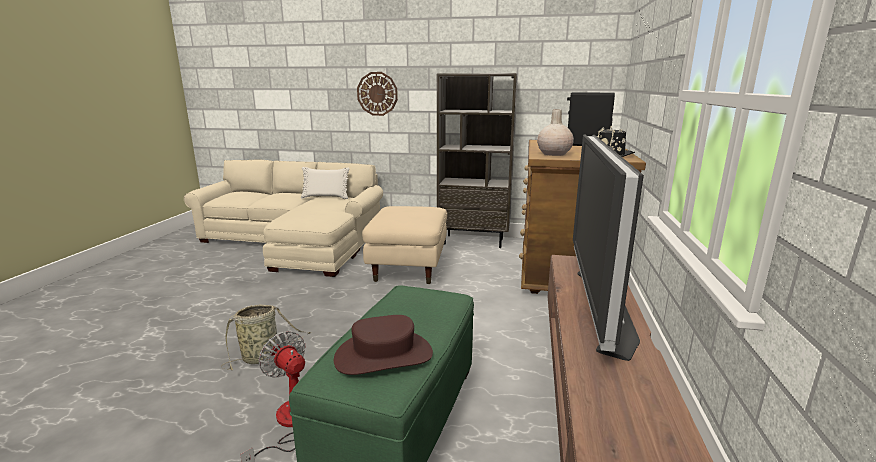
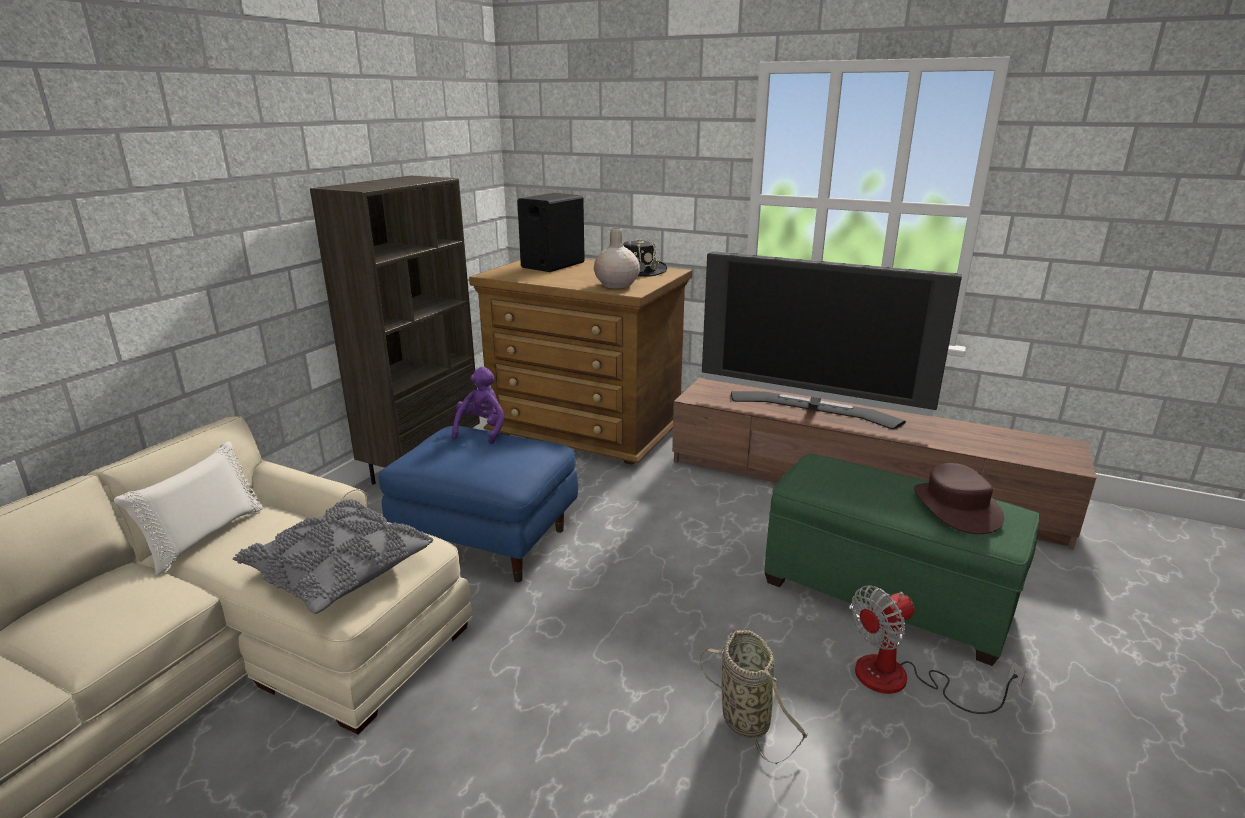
camera: 75 degrees left, 5 degrees up
(302, 214) = (338, 569): none -> grey pillow
(377, 94) = (178, 252): wall clock -> none
(408, 268) = (485, 541): beige ottoman -> blue ottoman
(433, 210) = (481, 430): none -> purple plush toy

